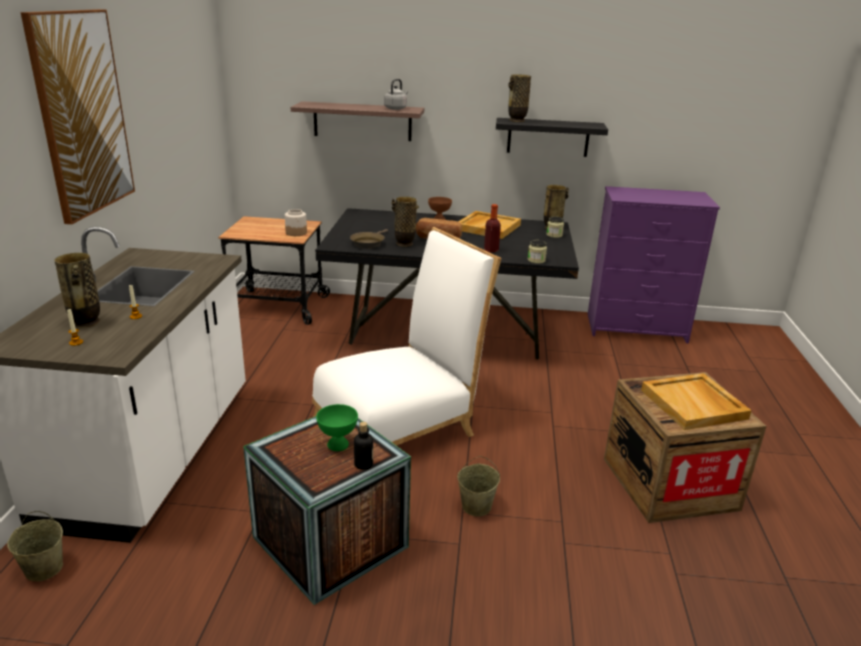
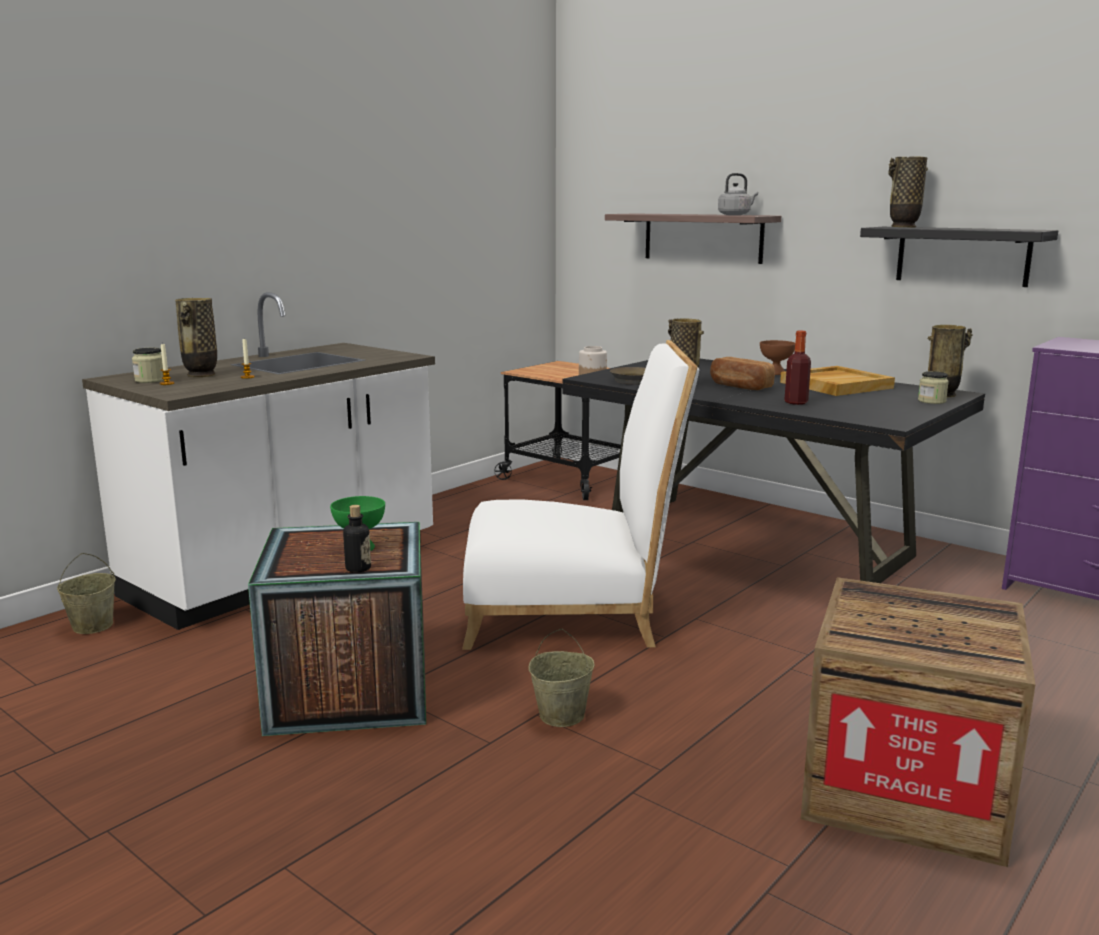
camera: 35 degrees right, 10 degrees down
(82, 114) = (297, 181): picture -> none
(536, 260) = (848, 417): jar -> jar (150, 380)
(694, 404) = (928, 629): beige tray -> none

